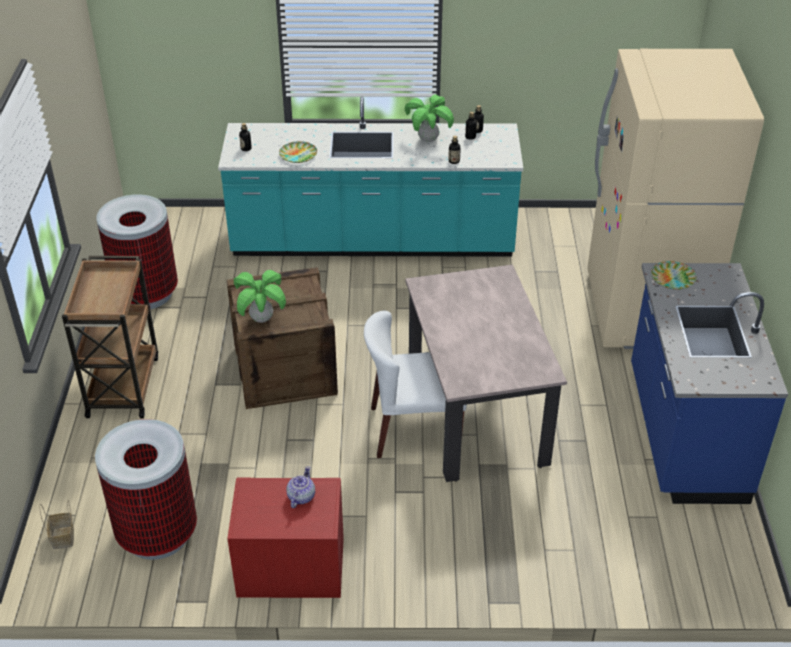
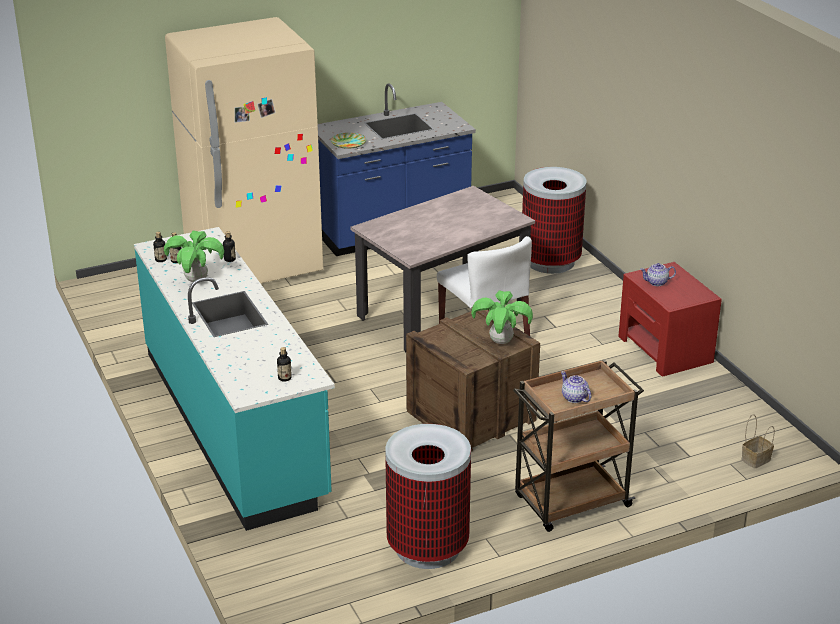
camera: 115 degrees left, 10 degrees down
(99, 288) = (574, 398): none -> teapot
(157, 534) = (702, 416): trash can -> trash can (551, 261)
(298, 155) = (275, 343): plate -> none

